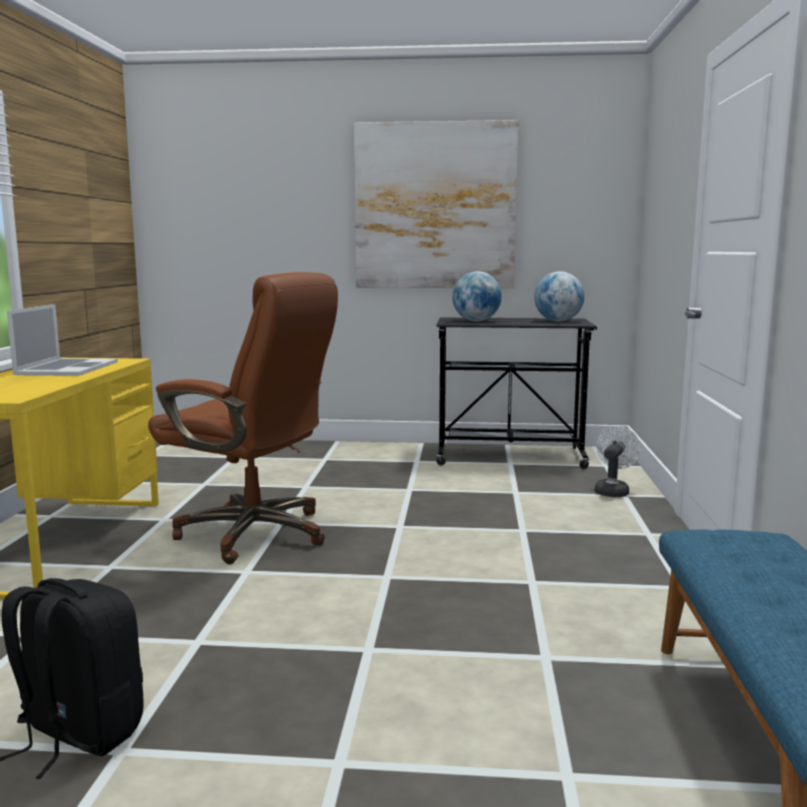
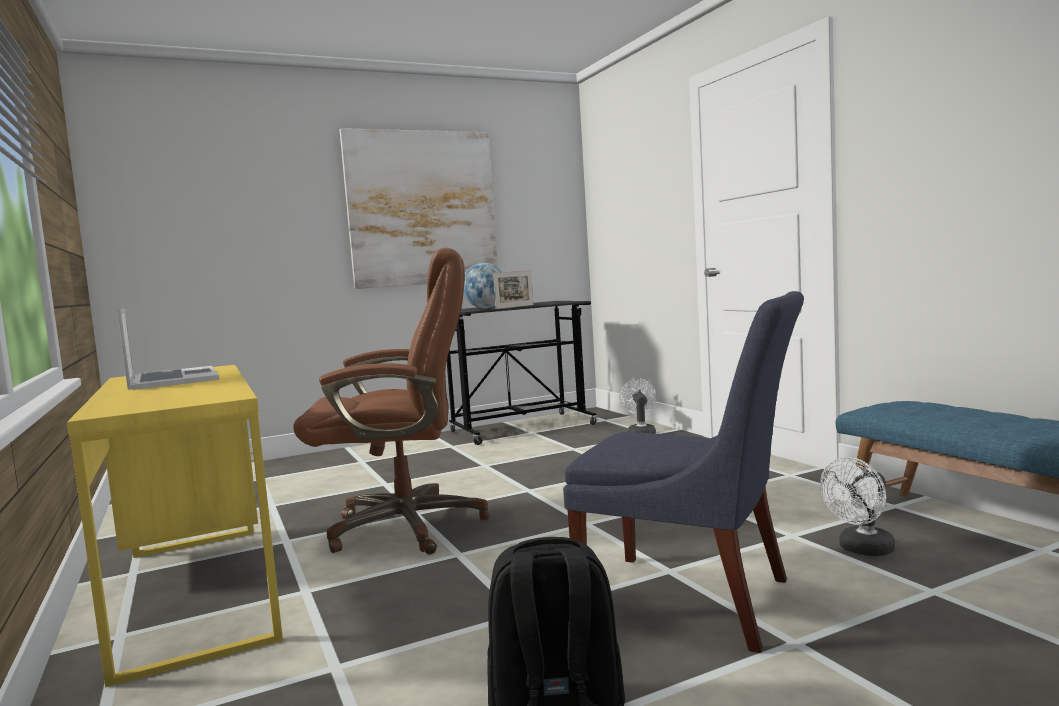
camera: 30 degrees left, 5 degrees down
(335, 686) = (695, 601): none -> blue chair
(501, 323) = (515, 306): none -> picture frame
(558, 321) = (549, 302): globe -> none
(585, 701) = (862, 550): none -> white fan

